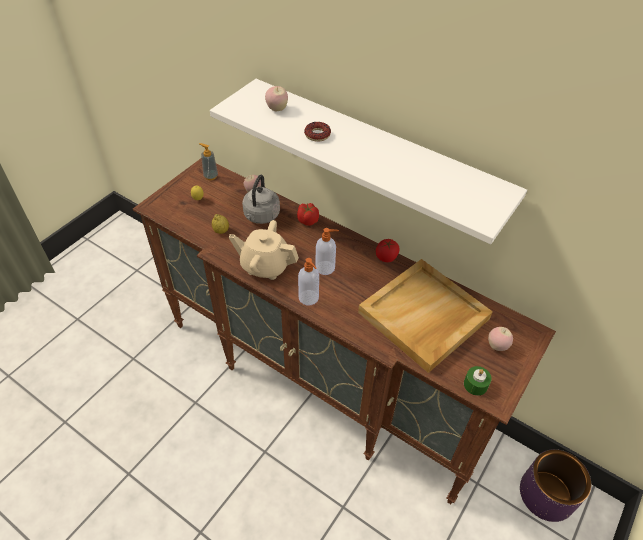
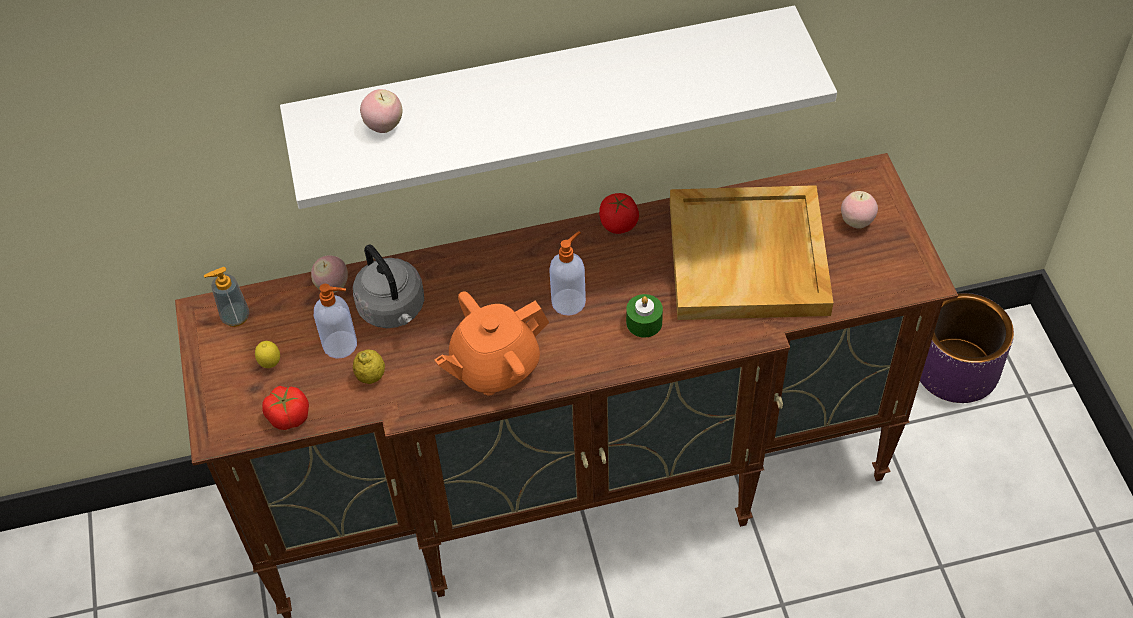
camera: 45 degrees left, 5 degrees up
(265, 266) = (494, 366): beige teapot -> orange teapot
(307, 220) = (461, 261): tomato -> tomato (288, 416)
(309, 298) = (602, 355): soap dispenser -> soap dispenser (341, 345)
(317, 135) = (489, 121): donut -> none
(475, 384) = (887, 283): green candle -> green candle (644, 322)

